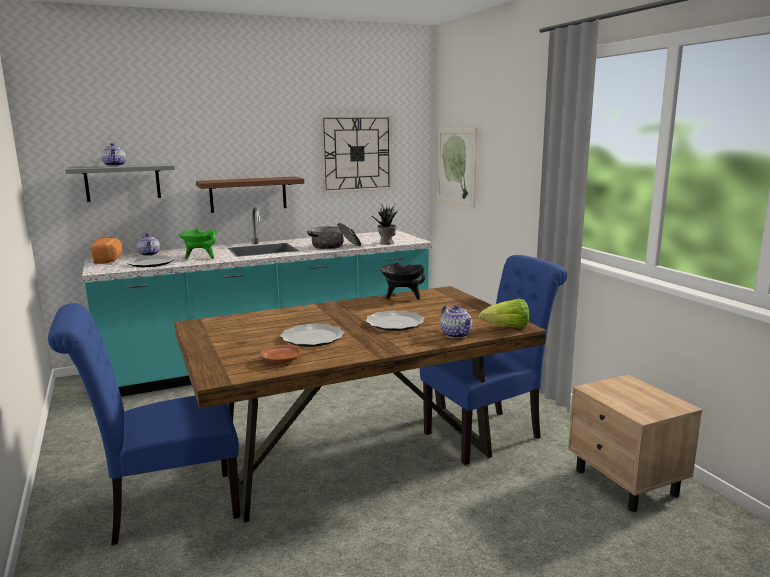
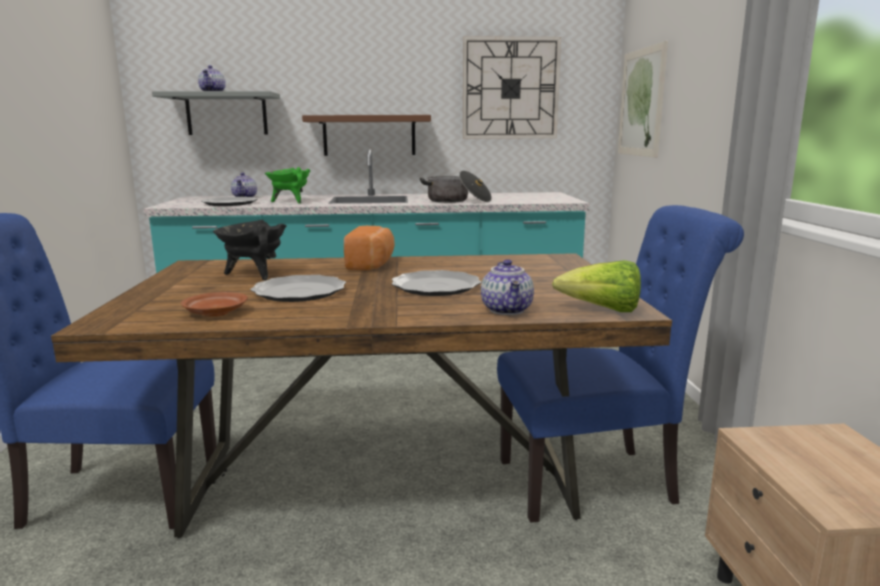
camera: 20 degrees right, 0 degrees up
(109, 260) = (198, 199): bread -> bread (372, 264)
(386, 243) = (526, 201): potted plant -> none
(403, 297) = (490, 259): black cooking pot -> black cooking pot (254, 274)

